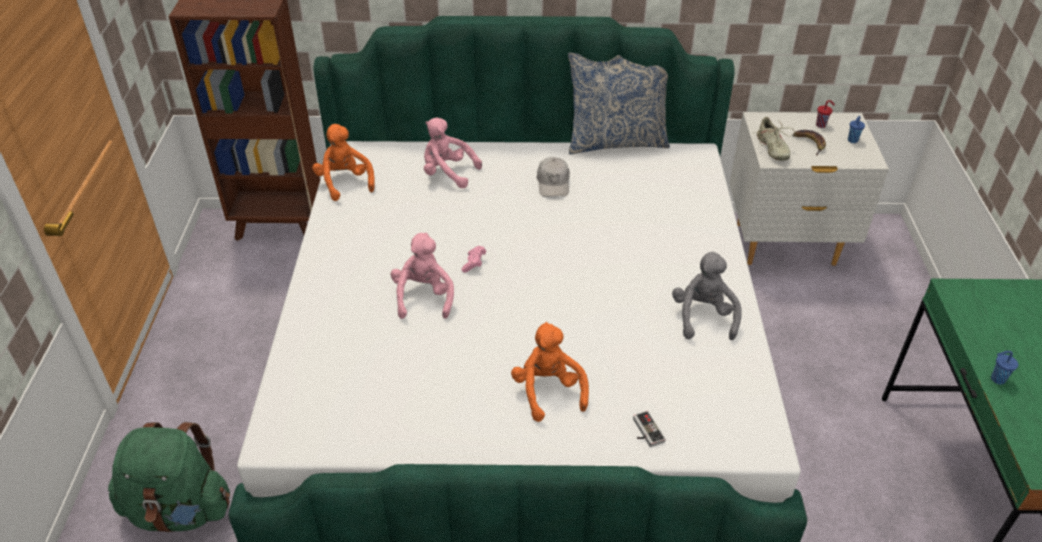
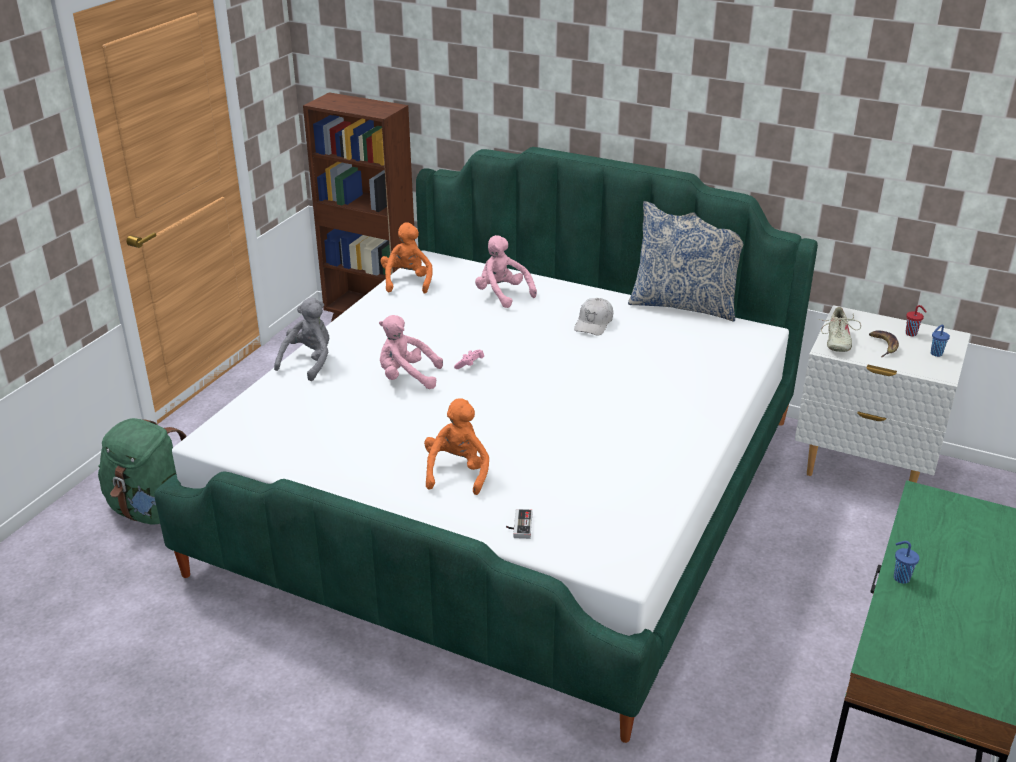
camera: 25 degrees right, 10 degrees down
(424, 297) = (407, 377): pink plush toy -> pink plush toy turned 105 degrees counterclockwise
(703, 317) = (651, 458): grey plush toy -> grey plush toy (309, 362)

